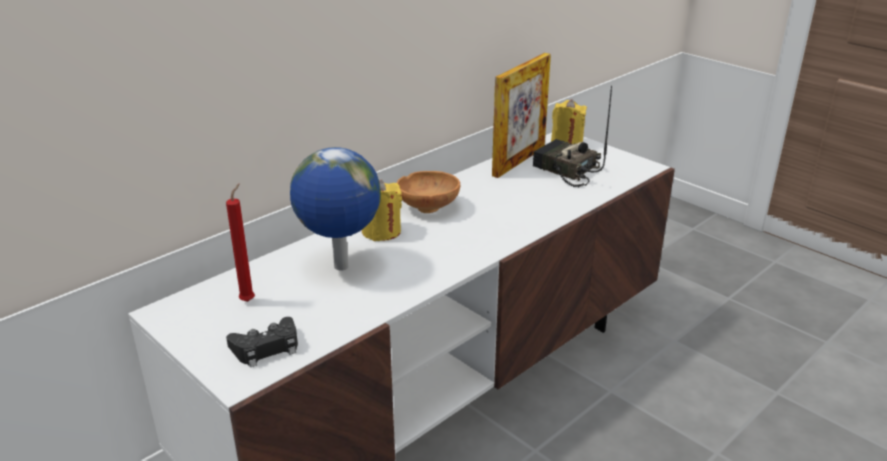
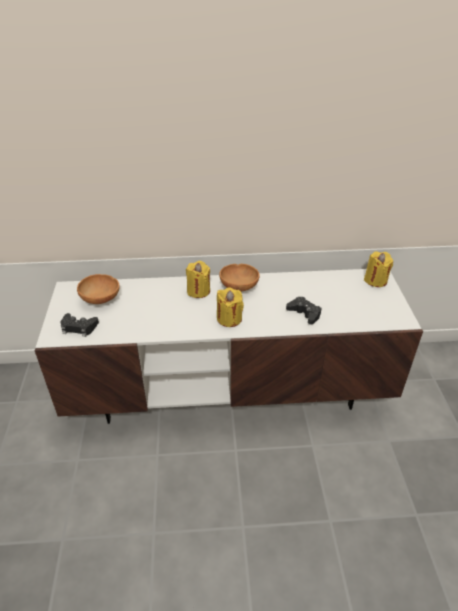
camera: 40 degrees right, 10 degrees up
(249, 300) = (101, 299): red candle -> brown bowl
(340, 267) = (156, 302): globe -> none
(467, 242) = (229, 319): none -> yellow candle
(519, 161) = (328, 280): picture frame -> none
(543, 201) = (304, 313): none -> black game controller
(565, 170) = (347, 299): radio -> none

